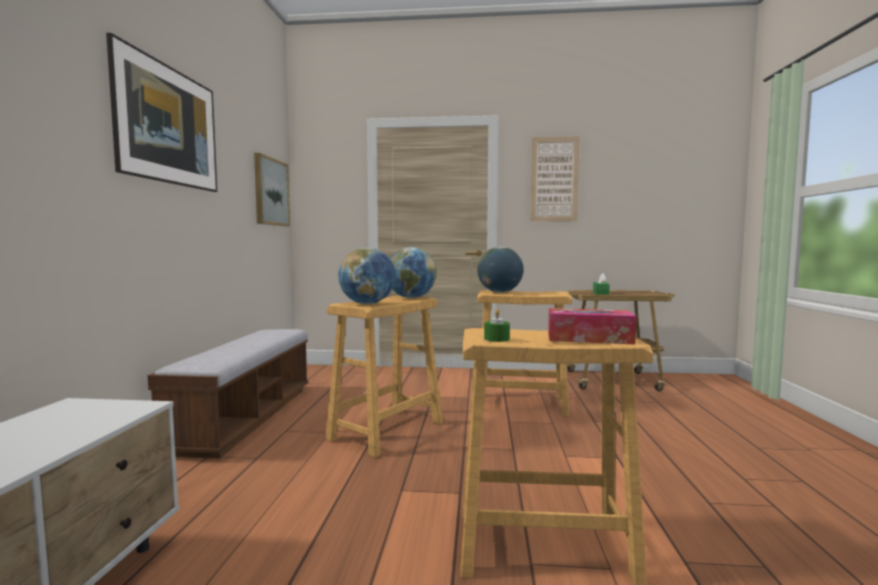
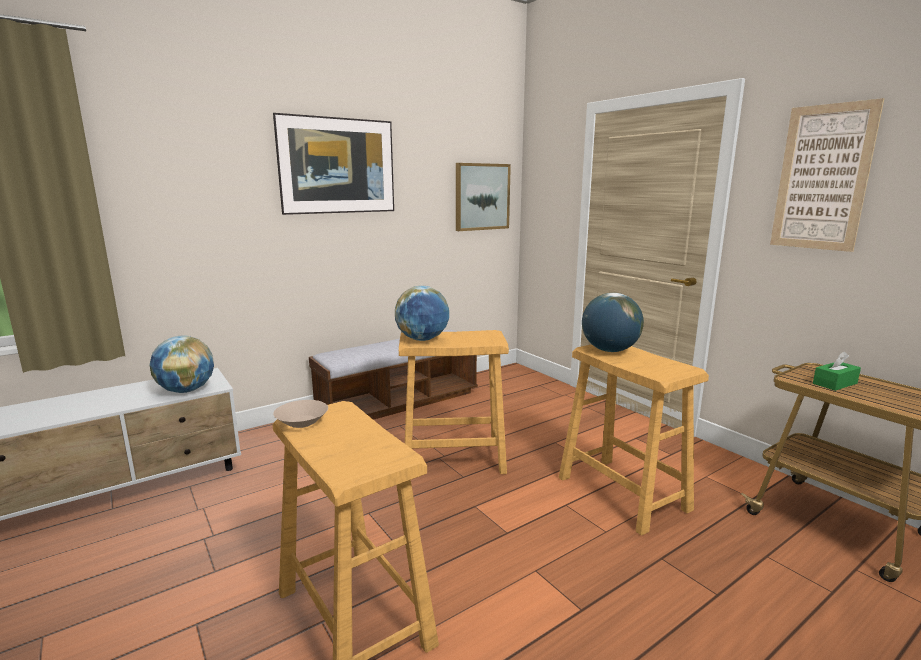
camera: 50 degrees right, 10 degrees up
(411, 298) = (487, 338): globe -> globe (186, 390)
(496, 339) = (302, 423): green candle -> beige bowl
(589, 338) = (346, 455): tissue box -> none

